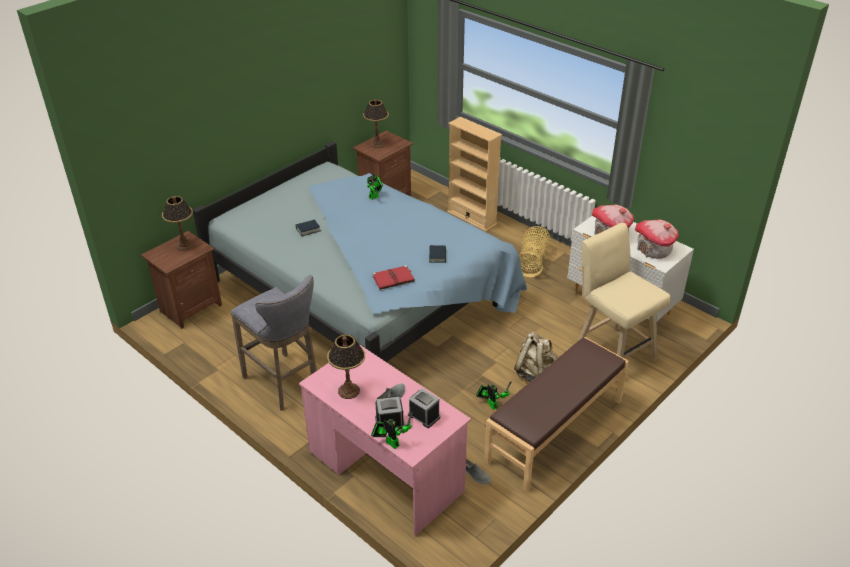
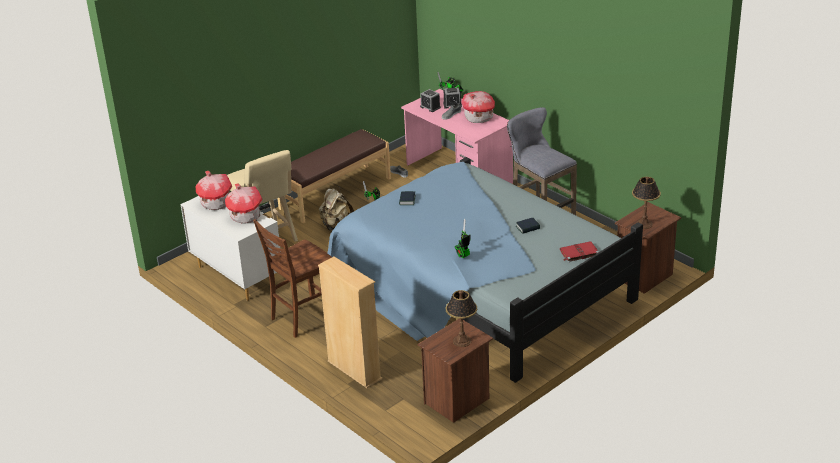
camera: 175 degrees left, 5 degrees down
(349, 391) = (479, 118): table lamp -> toy house
(394, 279) = (446, 182): red book -> red book (578, 253)
(532, 261) = (303, 317): basket -> brown chair

